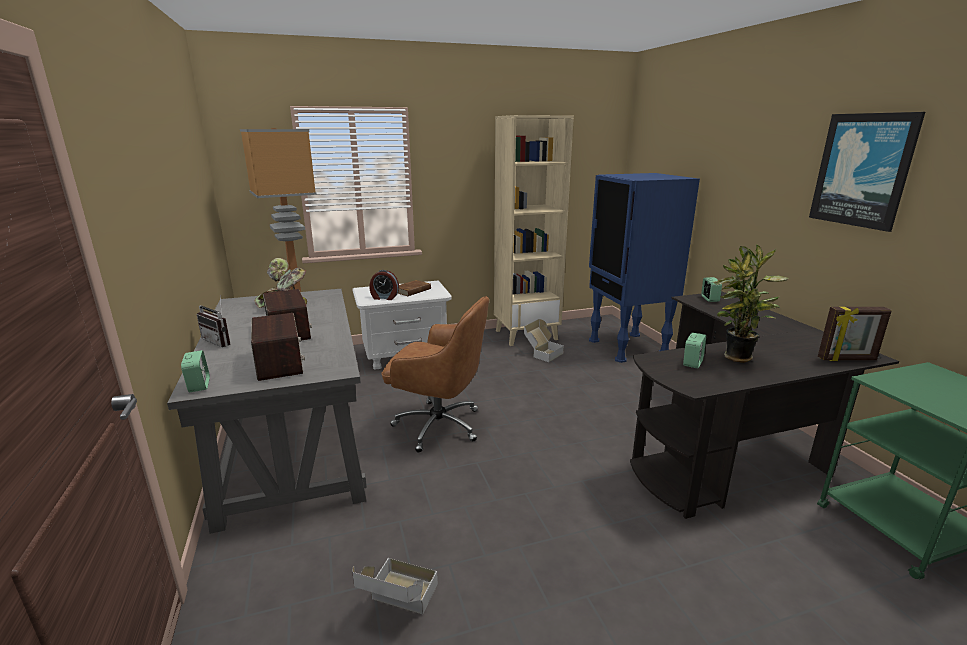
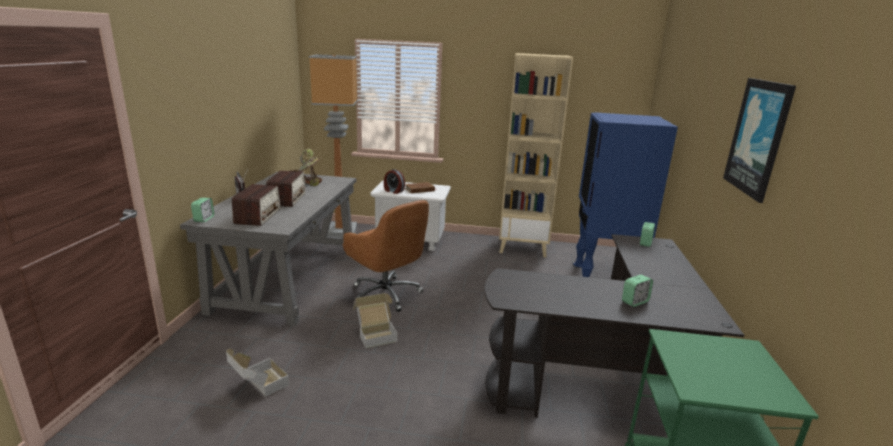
camera: 25 degrees right, 0 degrees up
(542, 353) = (520, 264): cardboard box -> cardboard box (376, 334)
(692, 363) = (535, 285): alarm clock -> alarm clock (635, 301)
(736, 358) = (580, 291): potted plant -> none
(847, 359) = (687, 319): picture frame -> none

